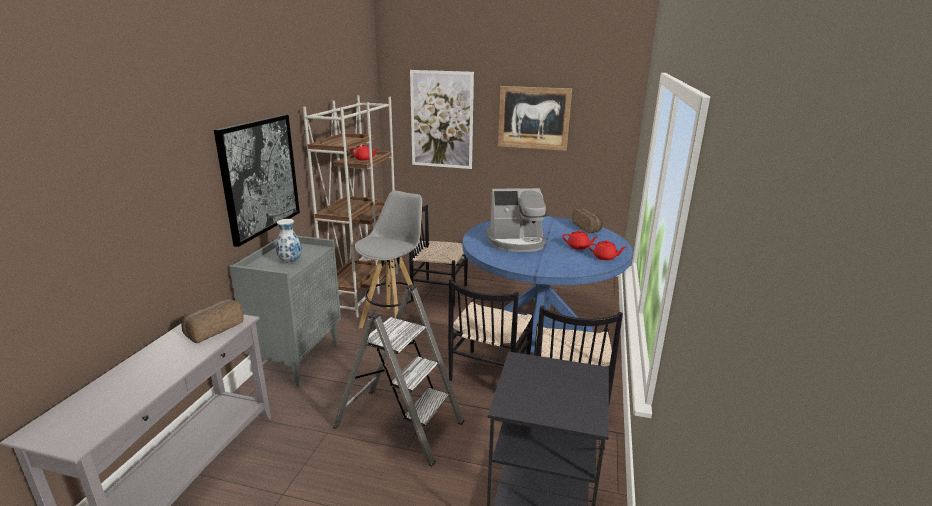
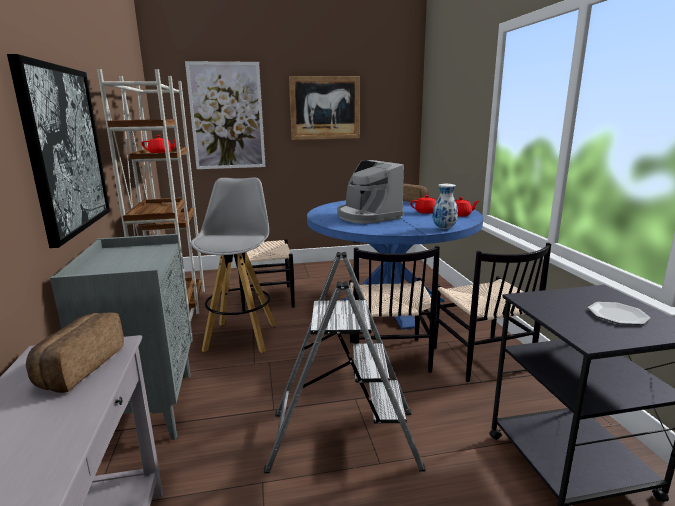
camera: 25 degrees left, 5 degrees down
(290, 261) = (137, 263): vase -> vase (444, 228)
(516, 242) = (367, 216): coffee machine -> coffee machine turned 90 degrees clockwise
(564, 395) = (617, 315): none -> plate

